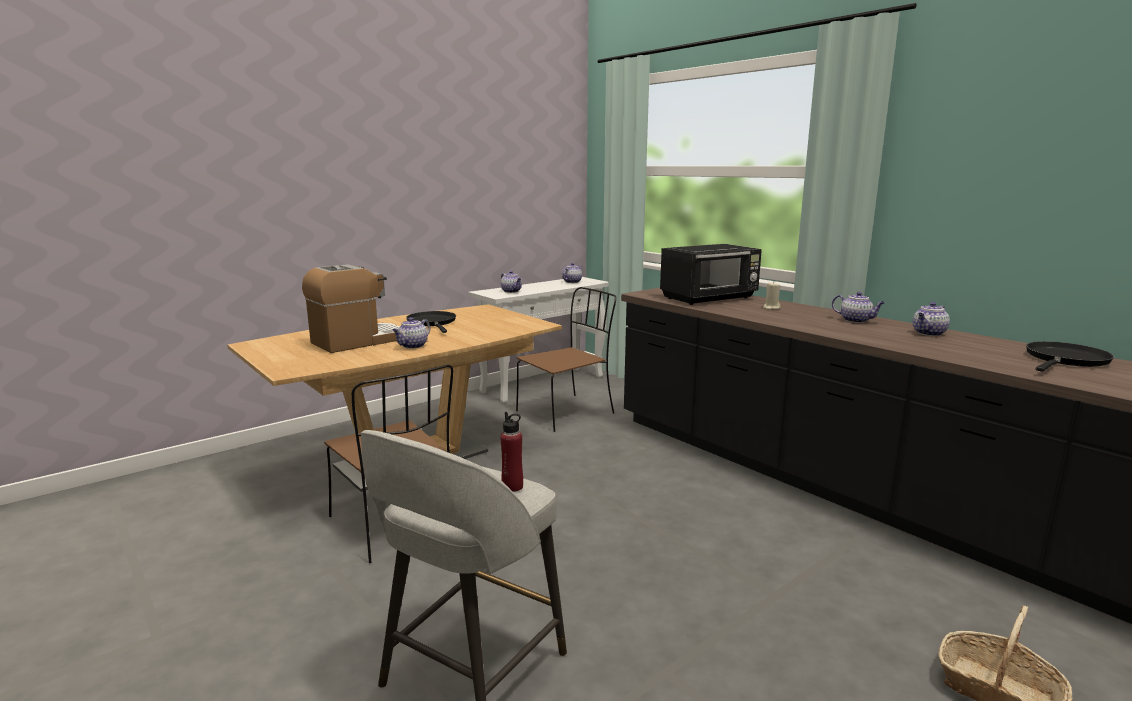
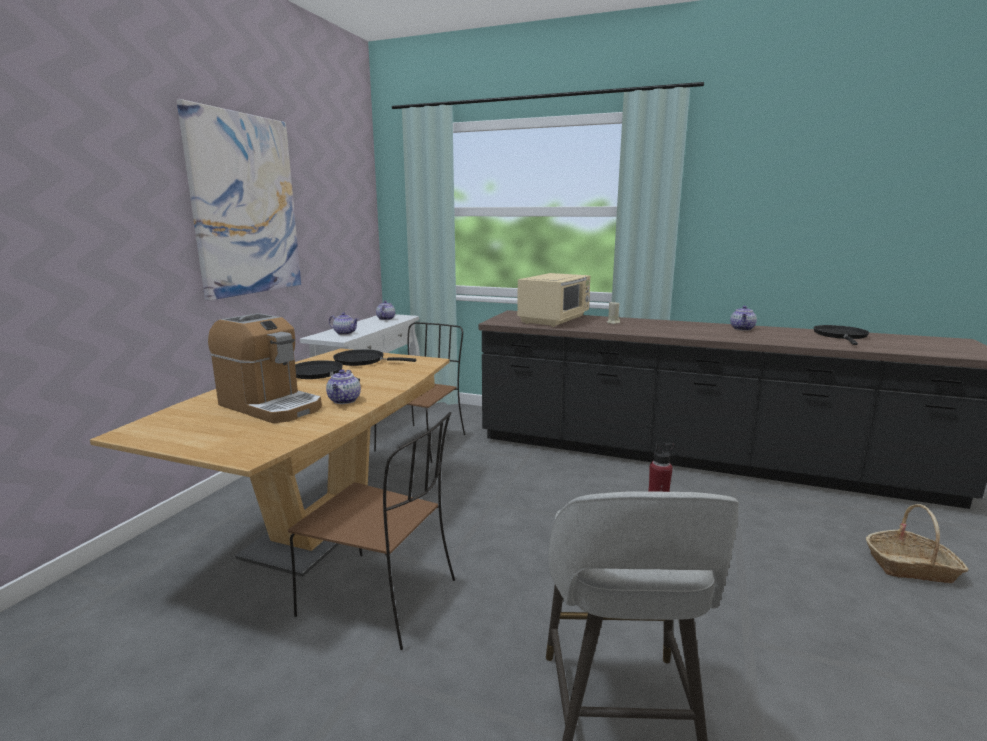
camera: 30 degrees left, 0 degrees up
(358, 341) = (270, 406): coffee machine -> coffee machine turned 105 degrees clockwise
(420, 166) = (245, 205): none -> picture
(485, 317) = (363, 361): none -> black frying pan
(710, 298) = (555, 320): black microwave -> beige microwave
(856, 320) = (684, 325): teapot -> none

